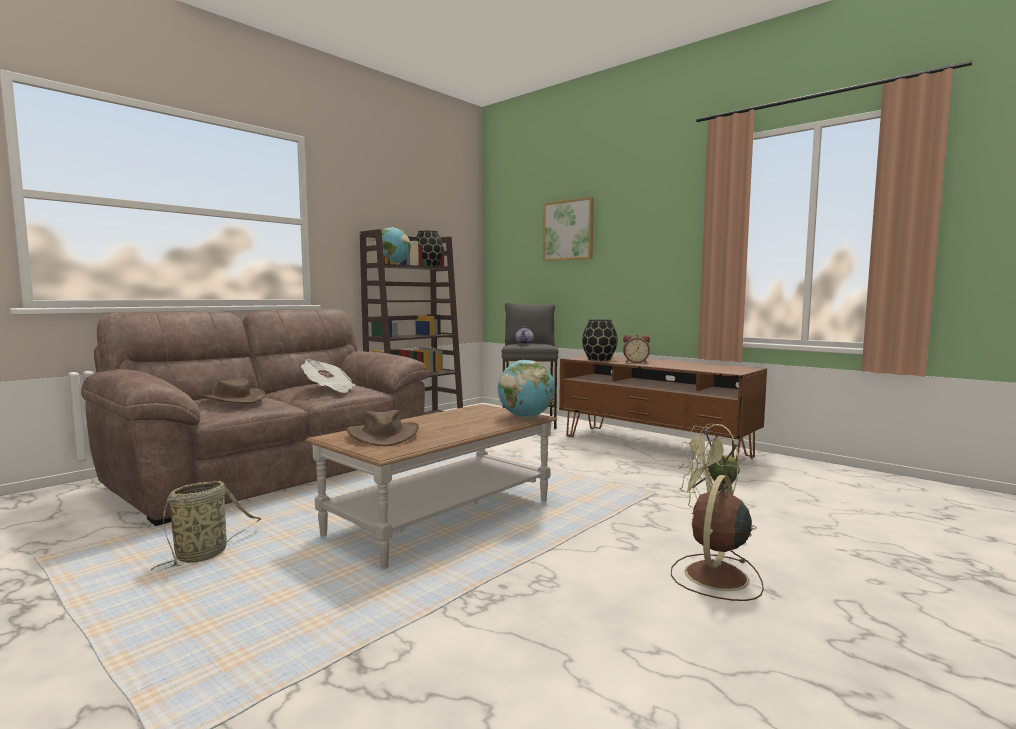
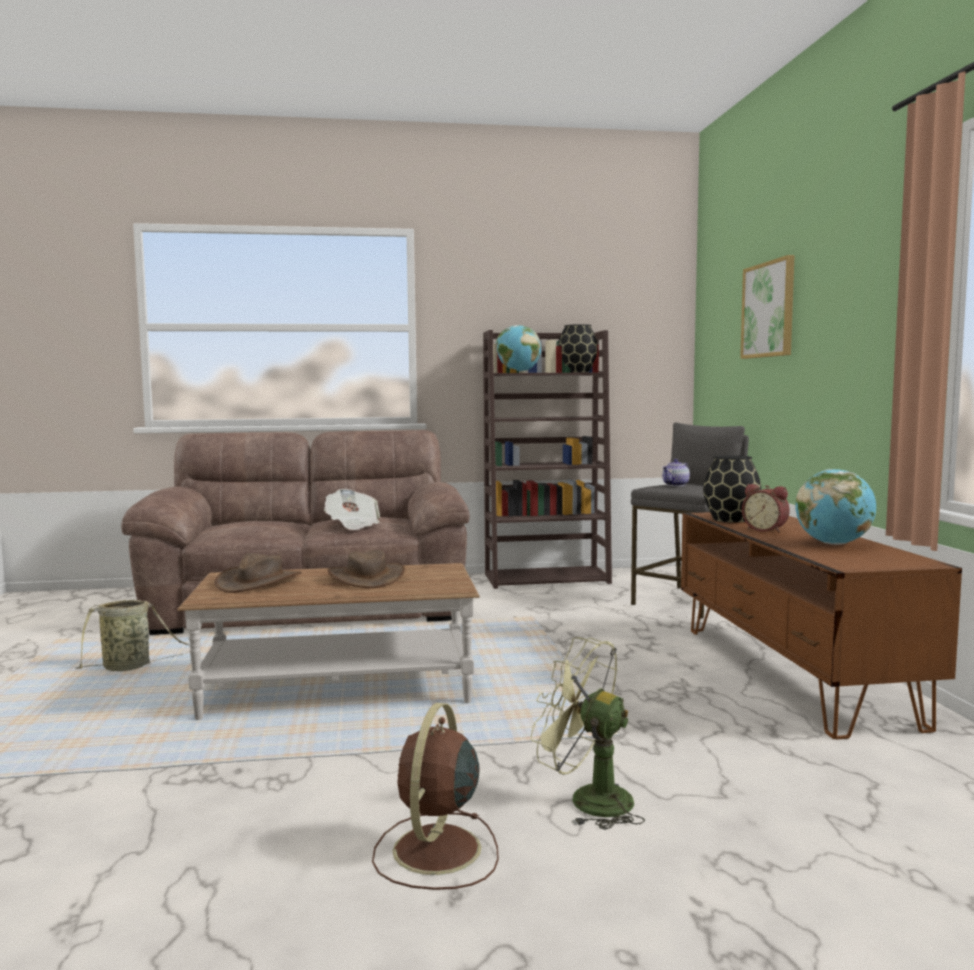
camera: 40 degrees right, 0 degrees up
(232, 399) = (248, 525): brown hat -> brown hat (366, 578)
(526, 417) = (444, 587): globe -> globe (833, 544)
(715, 577) = (435, 852): brown fan -> brown fan turned 60 degrees counterclockwise

